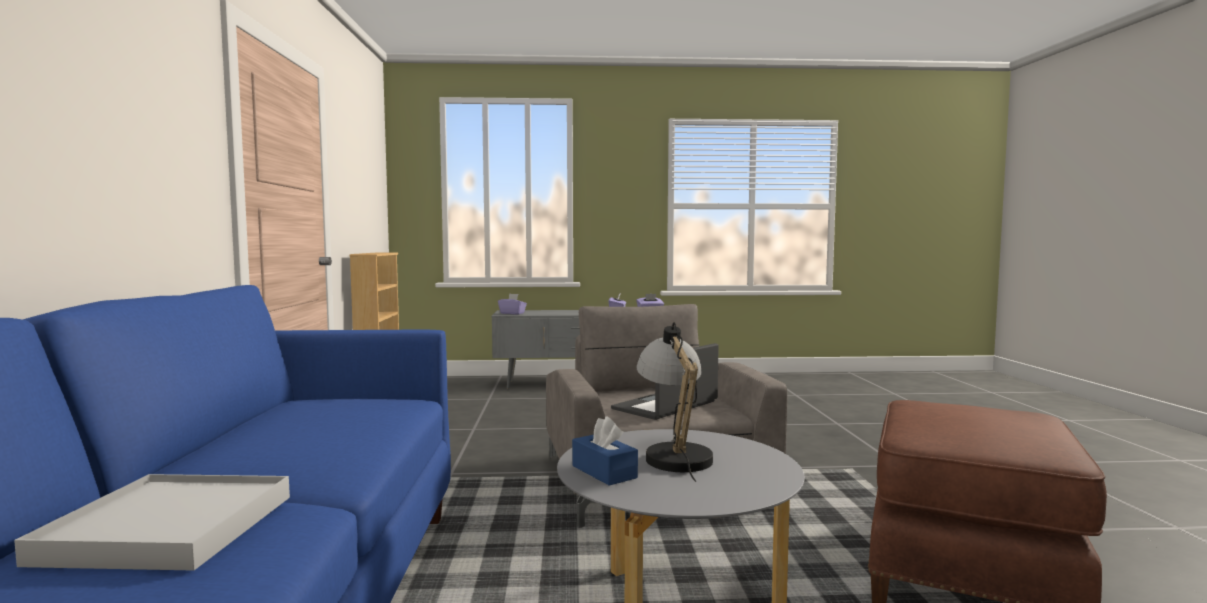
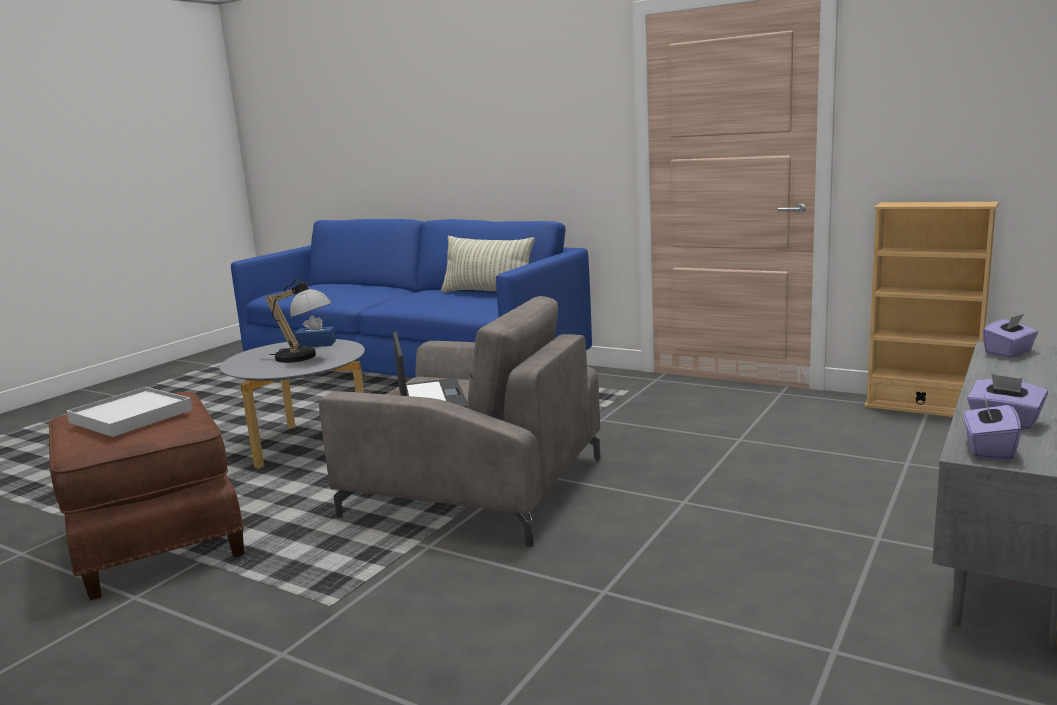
camera: 125 degrees right, 10 degrees up
(168, 528) = (362, 292): white tray -> white tray (131, 416)
(273, 415) = (488, 293): none -> pillow

